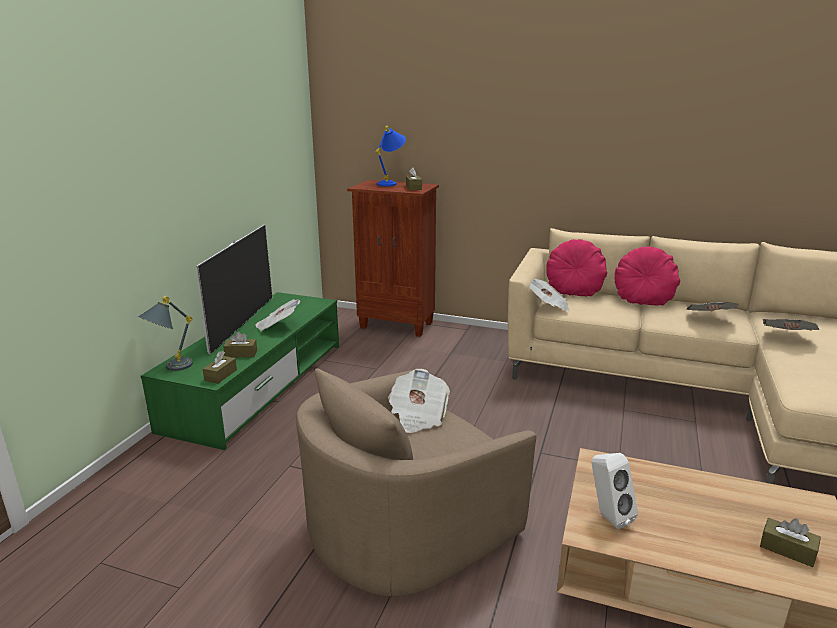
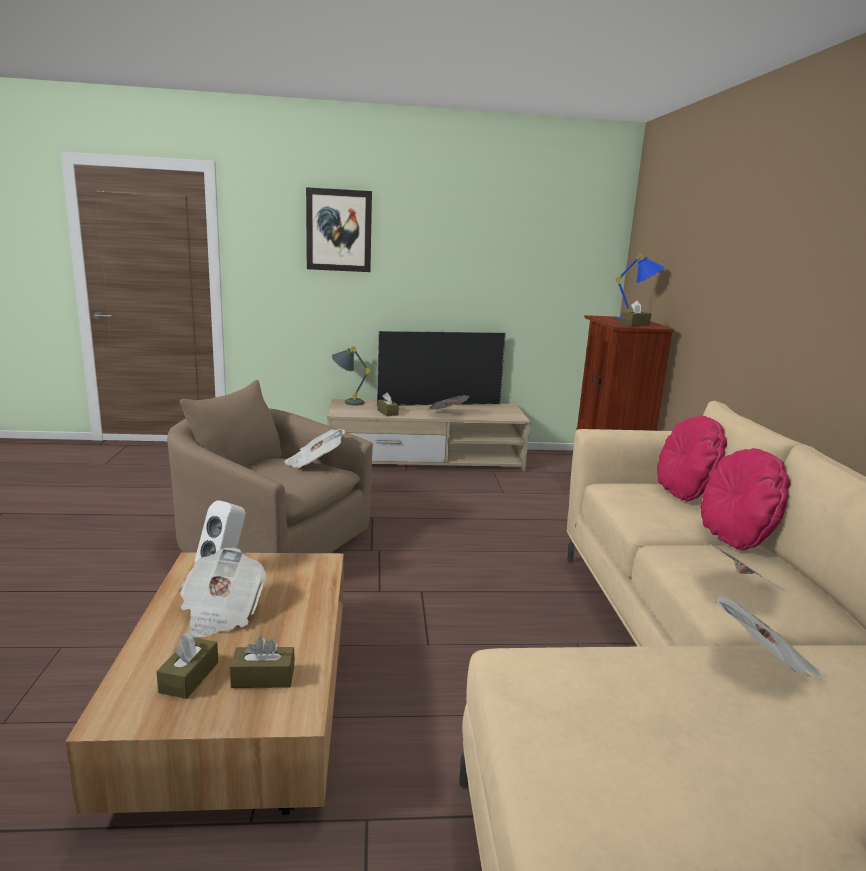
camera: 65 degrees right, 5 degrees down
(102, 148) = (339, 230): none -> picture
(220, 375) = (349, 413): brown tissue box -> brown tissue box (263, 677)
(258, 384) = (425, 458): green tv stand -> beige tv stand
(548, 306) = (613, 482): newspaper -> newspaper (221, 612)

